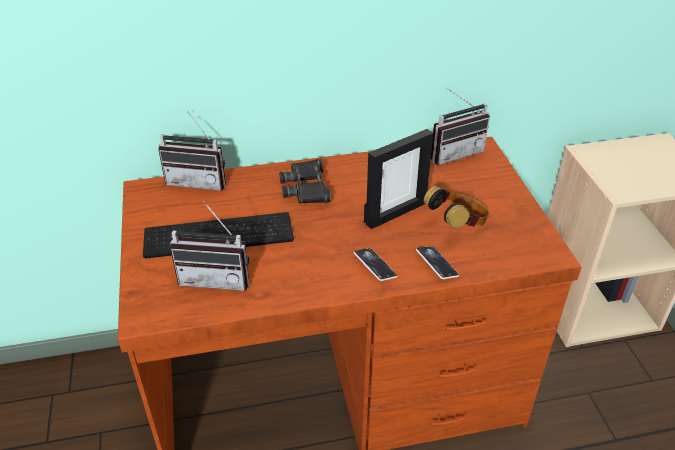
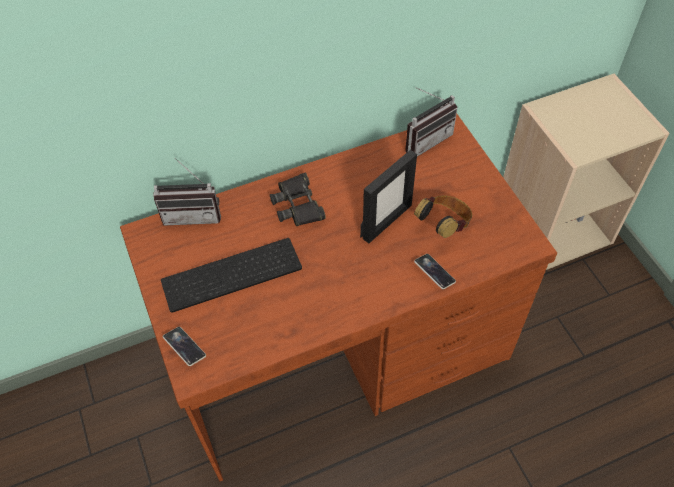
camera: 10 degrees left, 15 degrees up
(217, 277) = (244, 321): radio -> none
(375, 266) = (381, 284): phone -> phone (185, 347)

